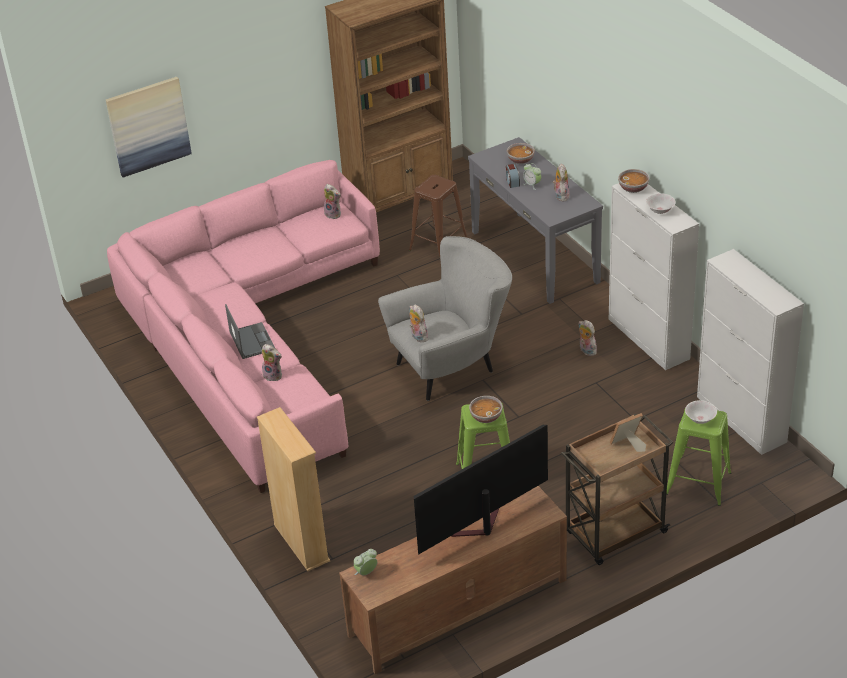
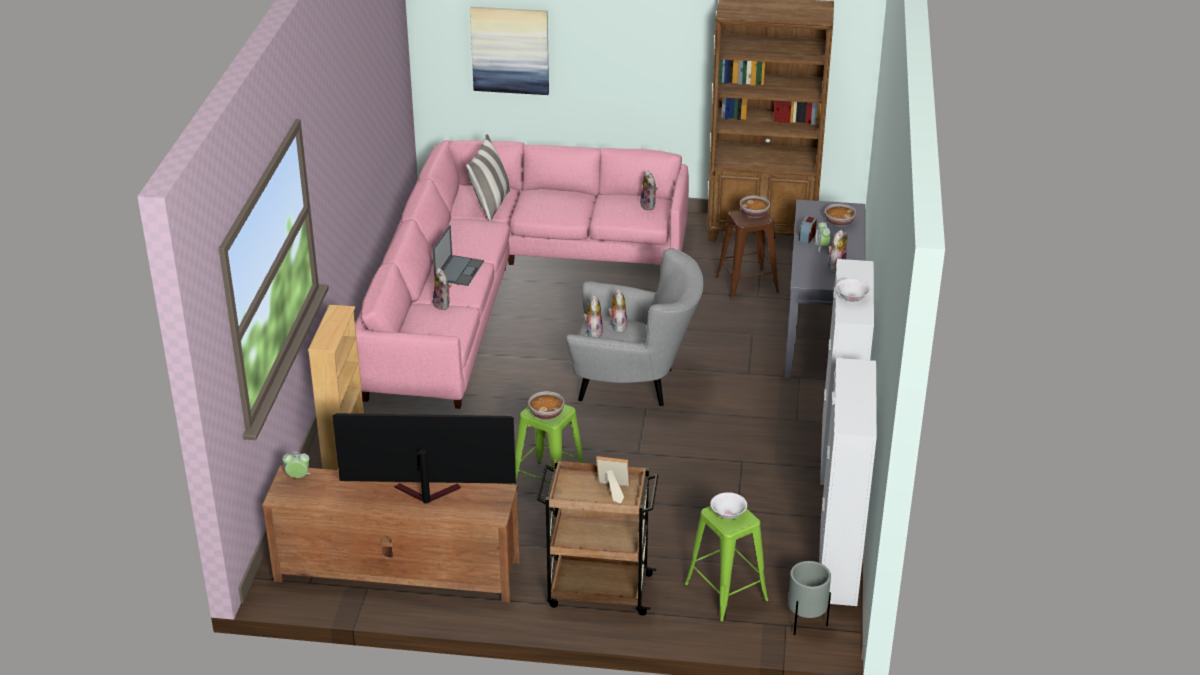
camera: 35 degrees right, 5 degrees down
(203, 273) = (490, 205): none -> pillow
(586, 351) = (767, 431): plush toy -> plush toy (617, 326)
(633, 188) = (854, 269): bowl -> bowl (754, 214)
(771, 473) = (805, 623): none -> grey planter

